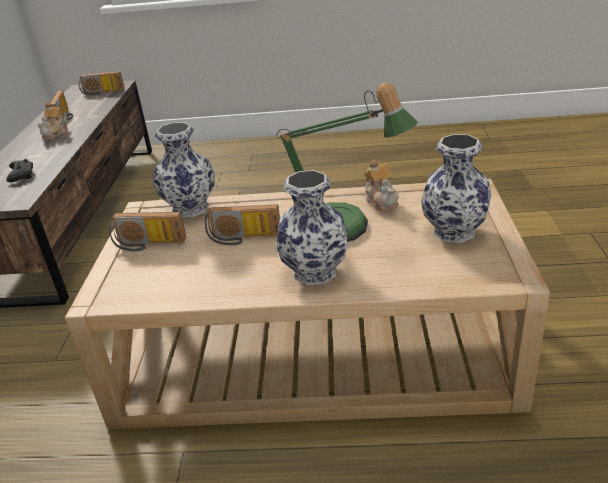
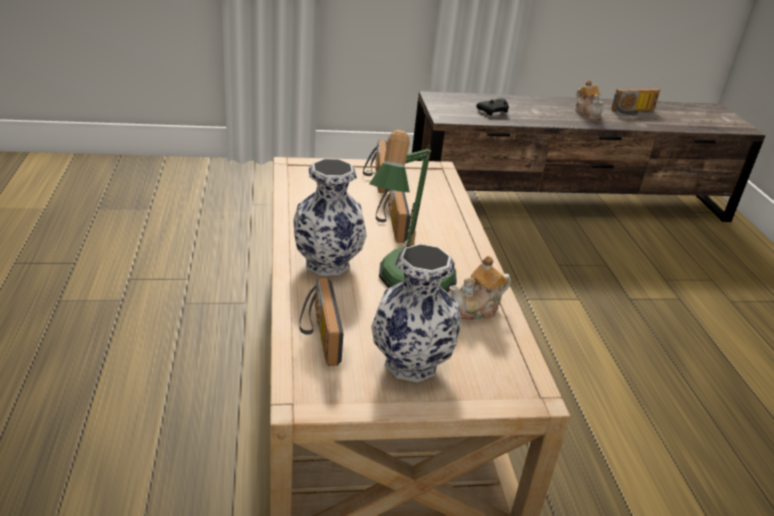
camera: 75 degrees right, 0 degrees up
(56, 134) = (587, 113): teapot -> teapot turned 120 degrees counterclockwise
(102, 92) = (711, 121): radio -> radio (317, 335)
(189, 209) = (441, 191): vase -> none

